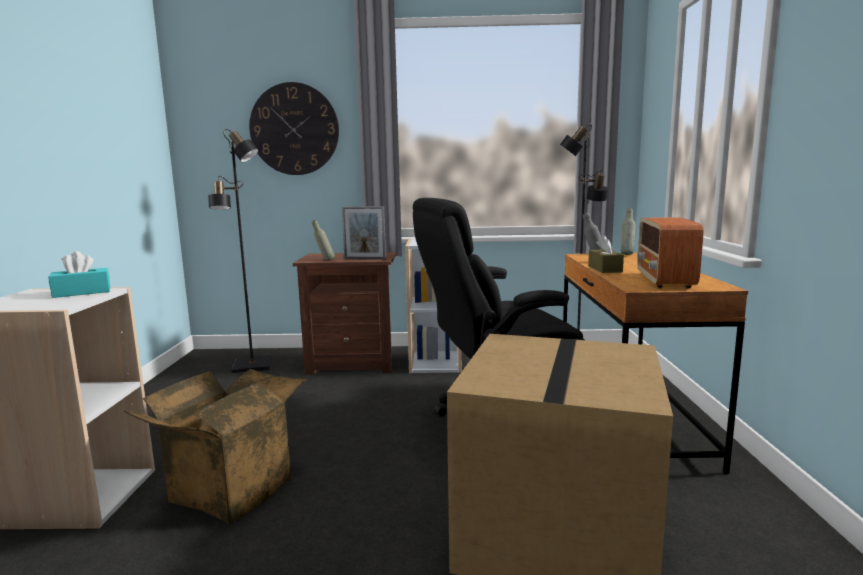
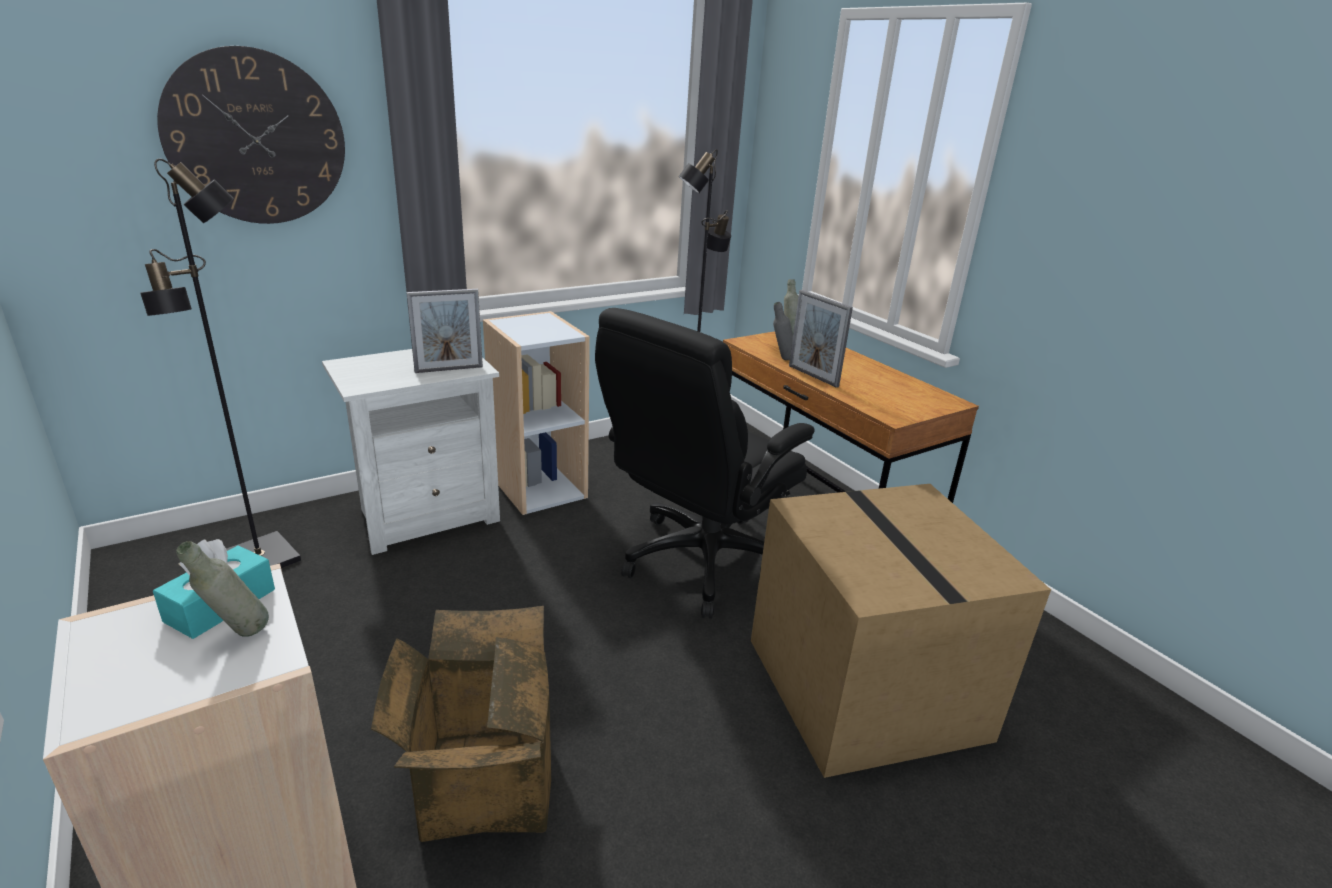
camera: 35 degrees left, 15 degrees up
(324, 260) = (390, 383): grey bottle -> grey bottle (238, 638)
(353, 363) = (427, 516): brown nightstand -> white nightstand
(605, 269) = (813, 376): brown tissue box -> picture frame
(665, 280) = (894, 394): radio -> none

